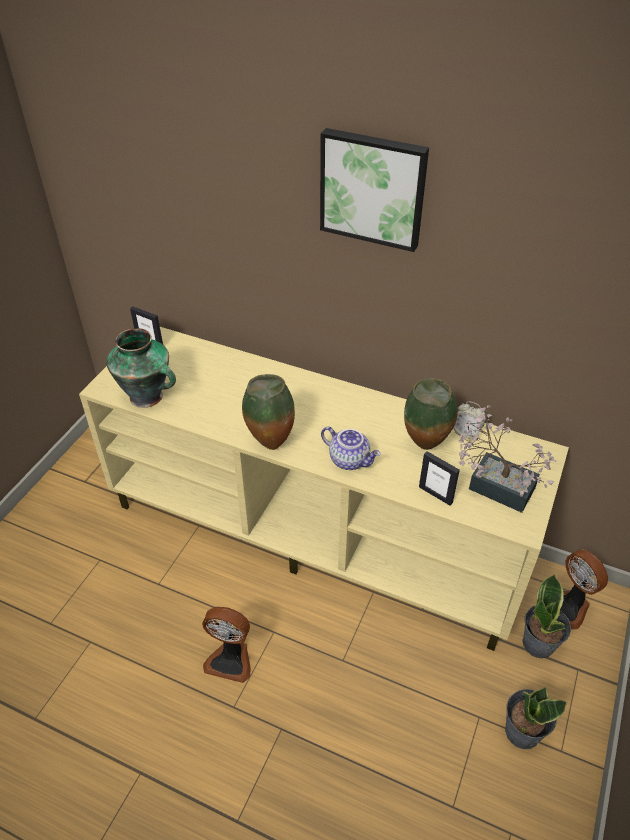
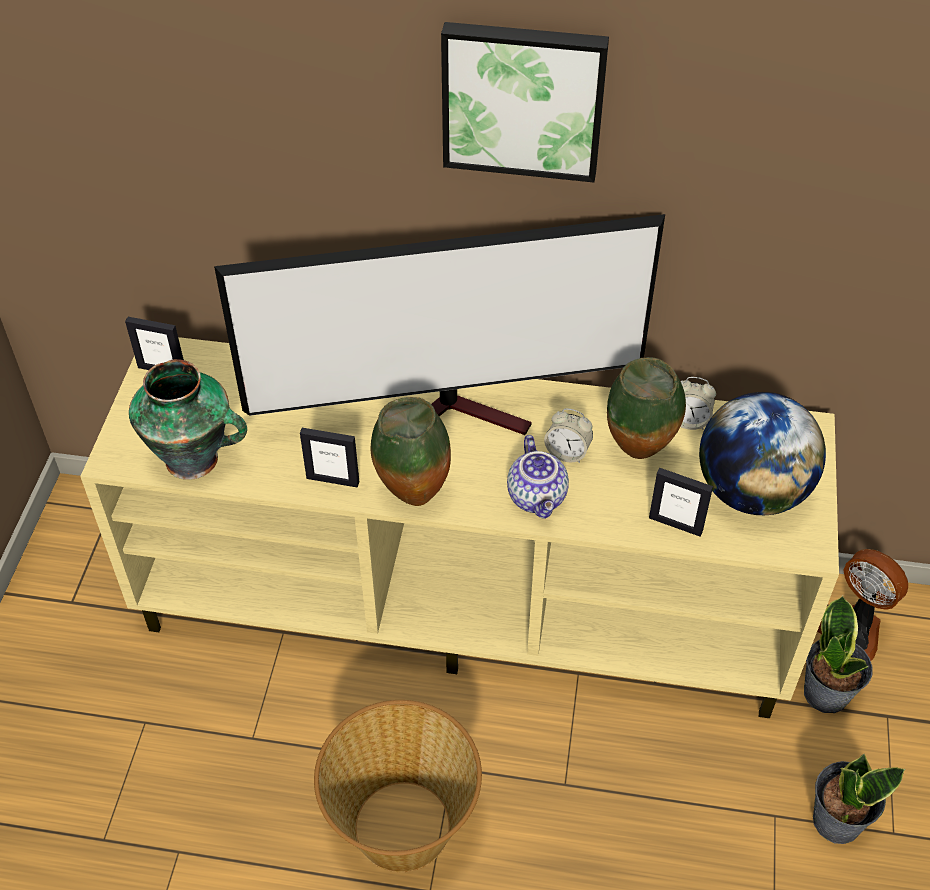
camera: 15 degrees left, 5 degrees up
(225, 424) = (333, 480): none -> picture frame
(230, 659) = (402, 824): fan -> basket
(315, 403) = (457, 418): none -> television
(350, 460) = (538, 497): teapot -> teapot turned 60 degrees clockwise
(378, 437) = (567, 452): none -> alarm clock
(494, 484) = (751, 491): potted plant -> globe

